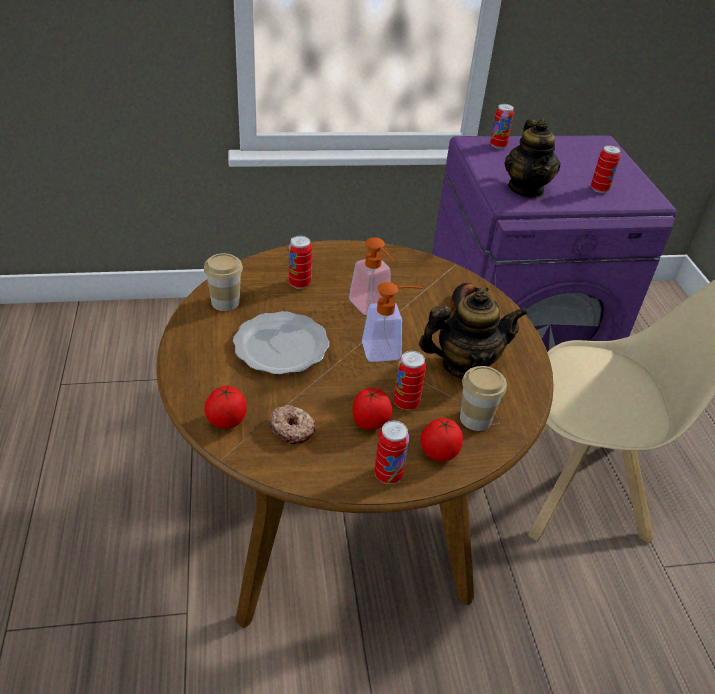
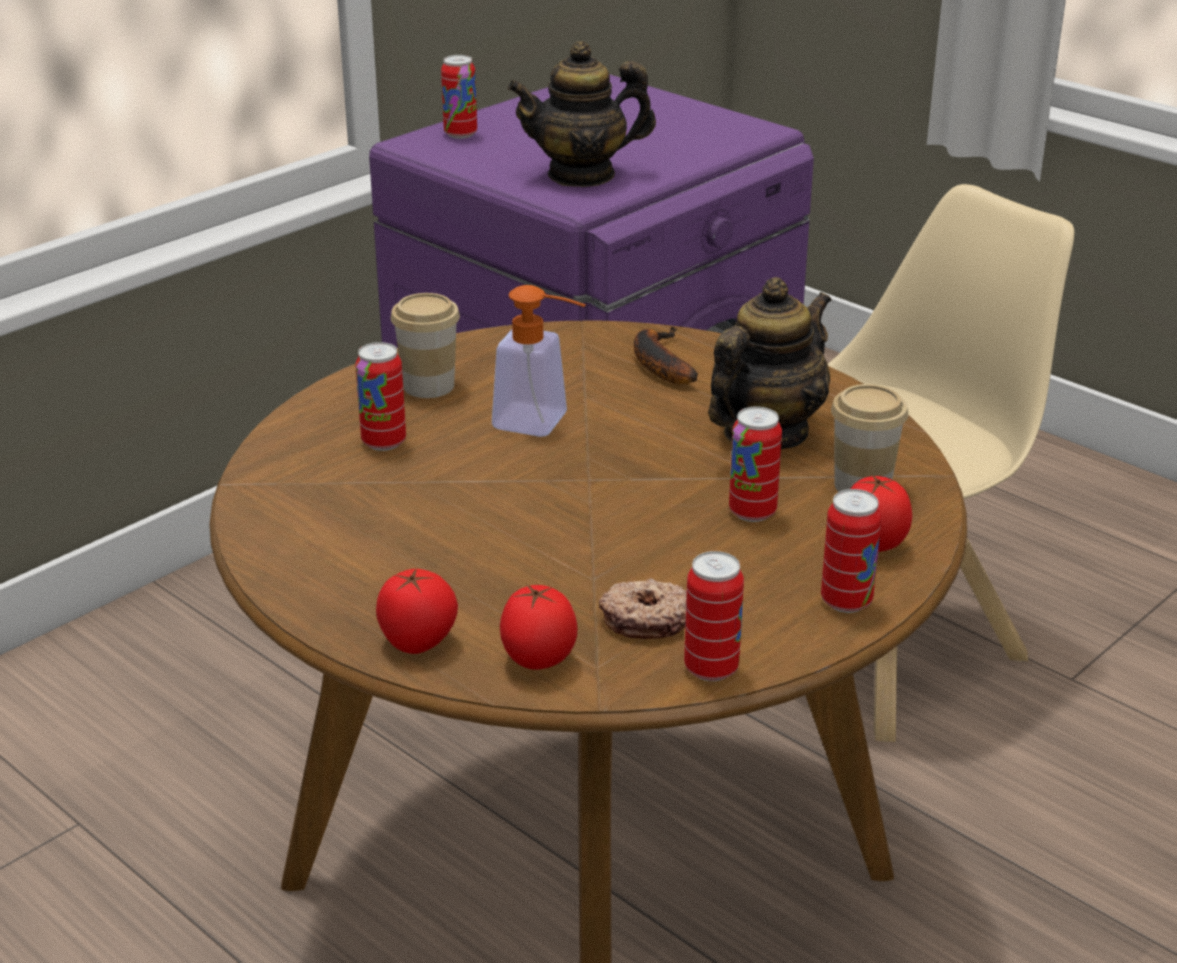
camera: 35 degrees left, 10 degrees down
(225, 302) = (299, 519): cup -> cup (428, 386)
(280, 345) = (474, 531): plate -> none
(370, 423) = (740, 558): tomato -> tomato (418, 643)
(388, 350) = (640, 464): soap dispenser -> none
(526, 189) = (582, 175): teapot -> teapot turned 120 degrees clockwise
(599, 189) = (677, 140): can -> can (711, 668)

